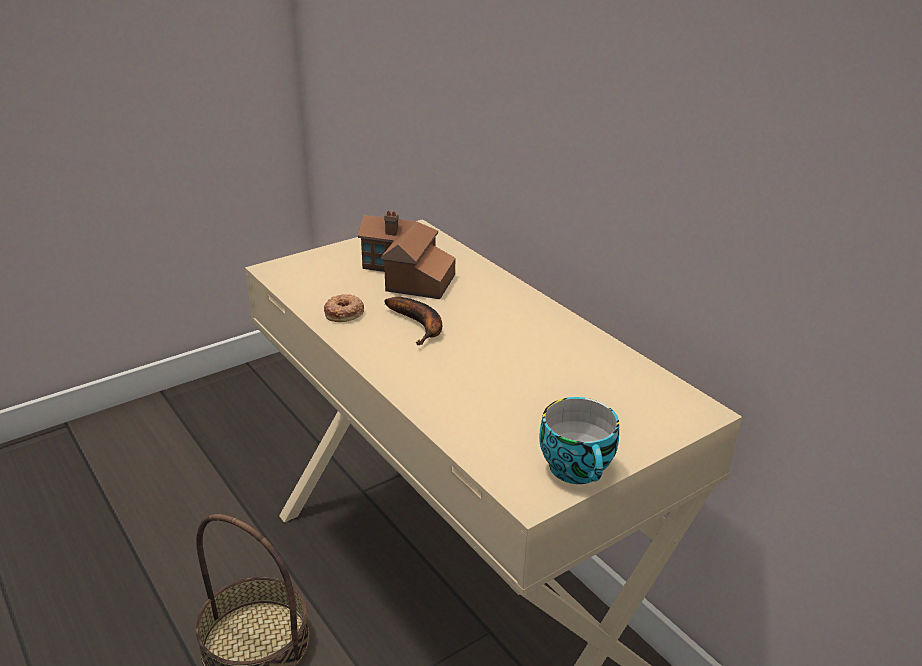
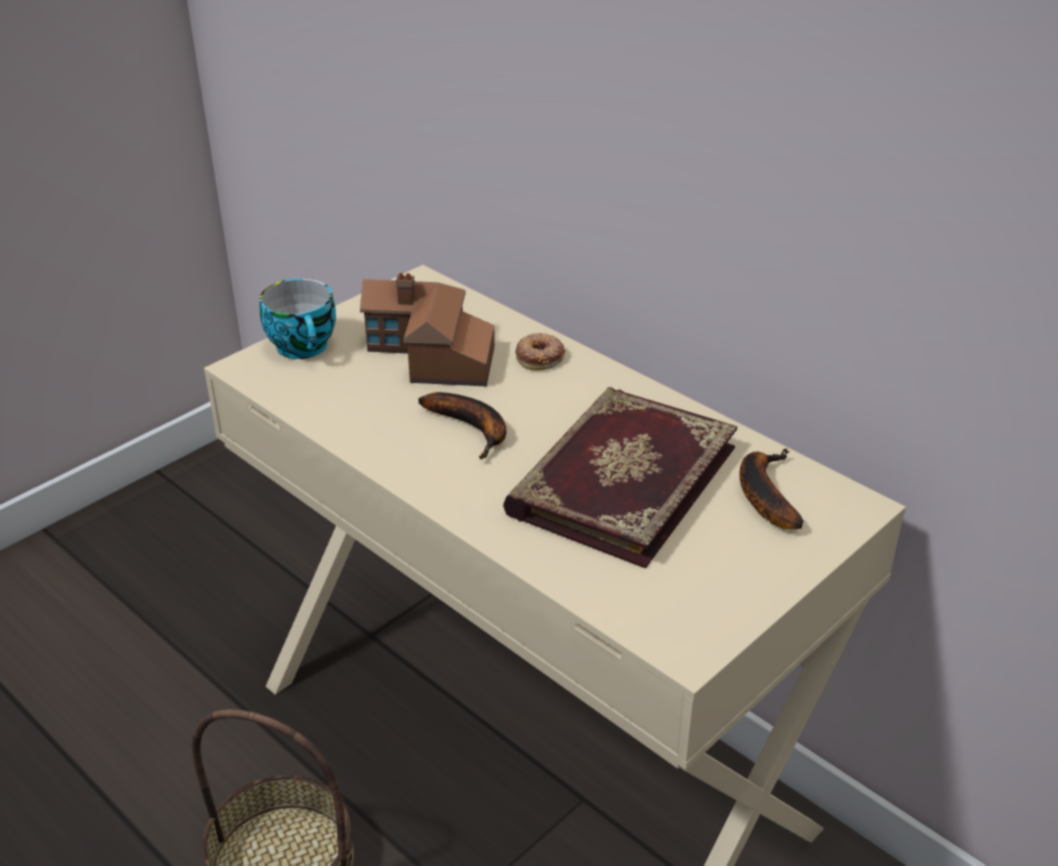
camera: 10 degrees left, 5 degrees up
(344, 312) = (366, 422): donut -> donut (540, 356)
(518, 371) = (619, 479): none -> book
(579, 469) = (733, 605): cup -> cup (305, 347)
(628, 393) = (763, 493): none -> banana

